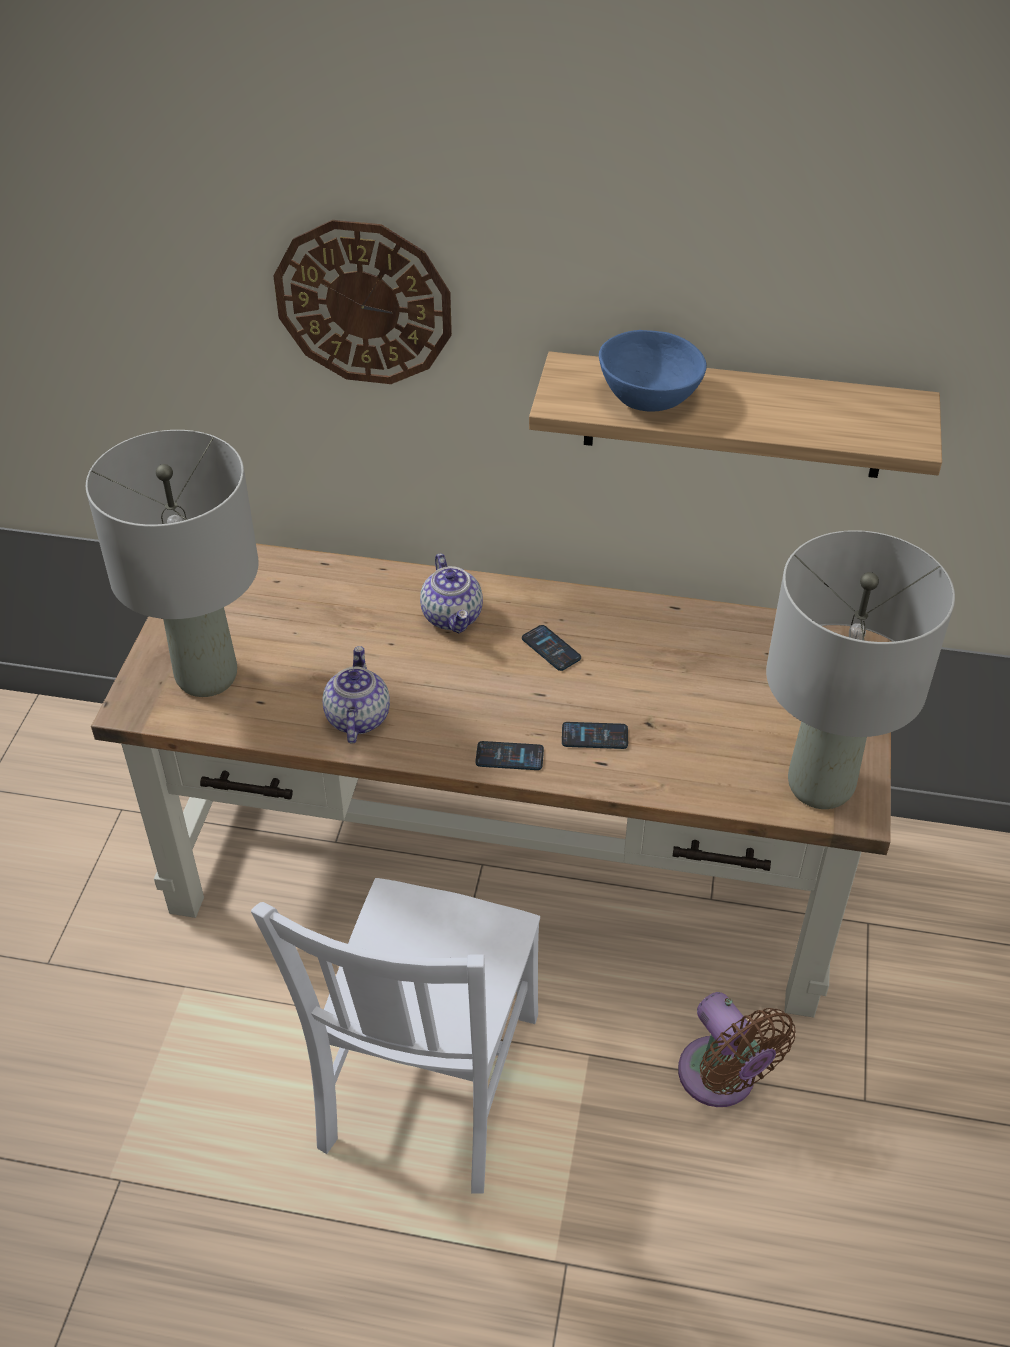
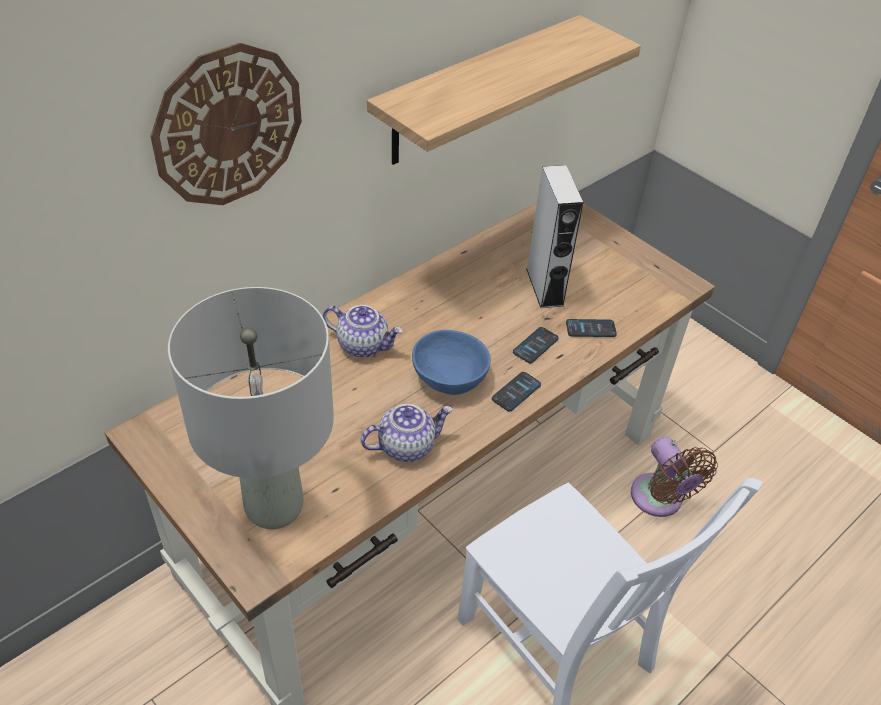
camera: 55 degrees left, 0 degrees up
(357, 718) = (406, 445): teapot -> teapot turned 120 degrees clockwise
(551, 648) = (442, 320): phone -> phone (590, 329)
(648, 396) = (466, 92): blue bowl -> blue bowl (449, 379)
(697, 696) = (544, 287): none -> grey speaker
(722, 1079) = (659, 500): brown fan -> brown fan turned 60 degrees clockwise
(821, 786) = (656, 284): grey table lamp -> none

